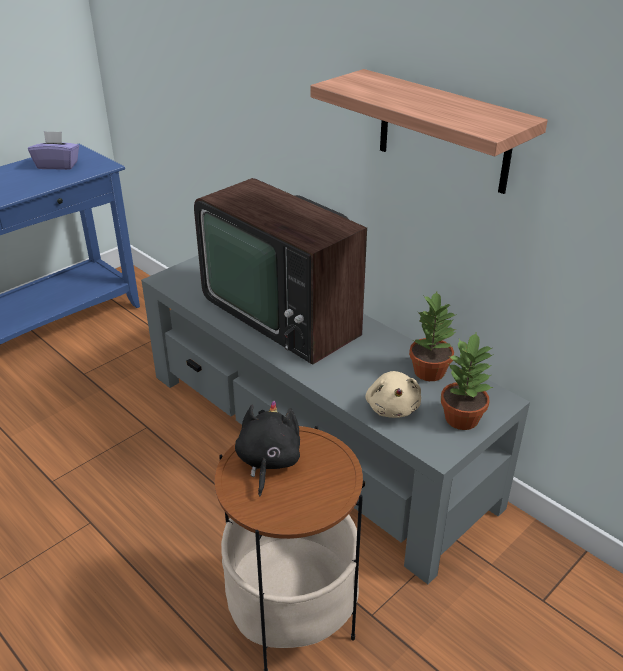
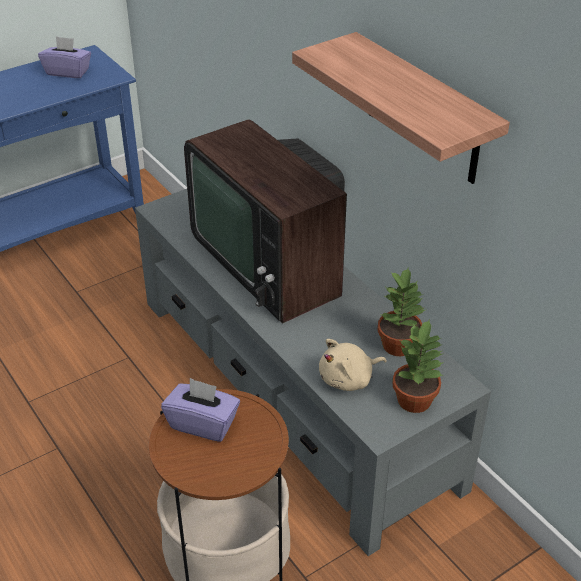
camera: 10 degrees right, 5 degrees up
(268, 462) = (203, 423): black plush toy -> purple tissue box
(392, 407) = (348, 379): beige plush toy -> beige plush toy turned 60 degrees clockwise

